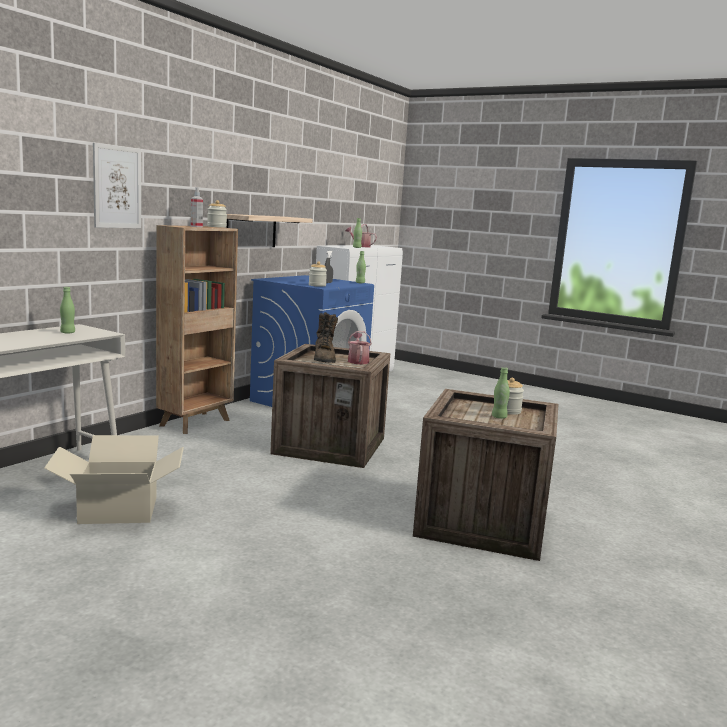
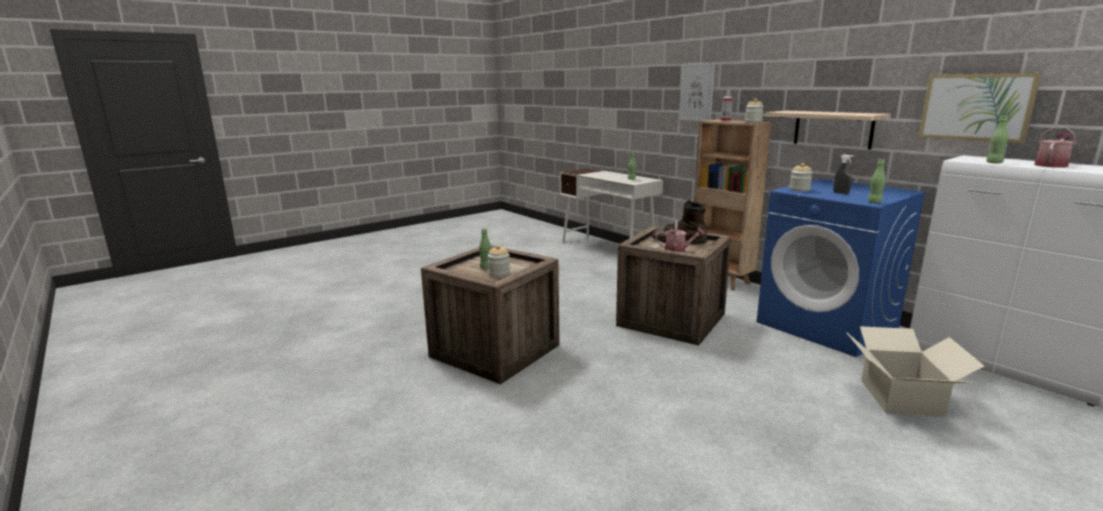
camera: 110 degrees right, 5 degrees up
(118, 510) = (564, 264): cardboard box -> cardboard box (901, 397)
(317, 211) = (976, 107): none -> picture

